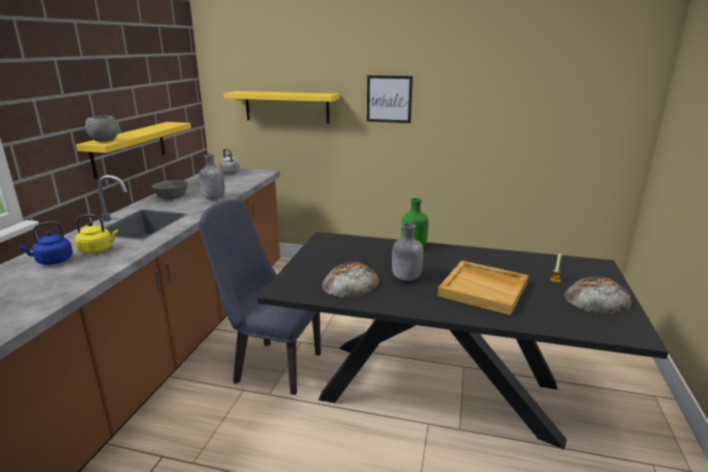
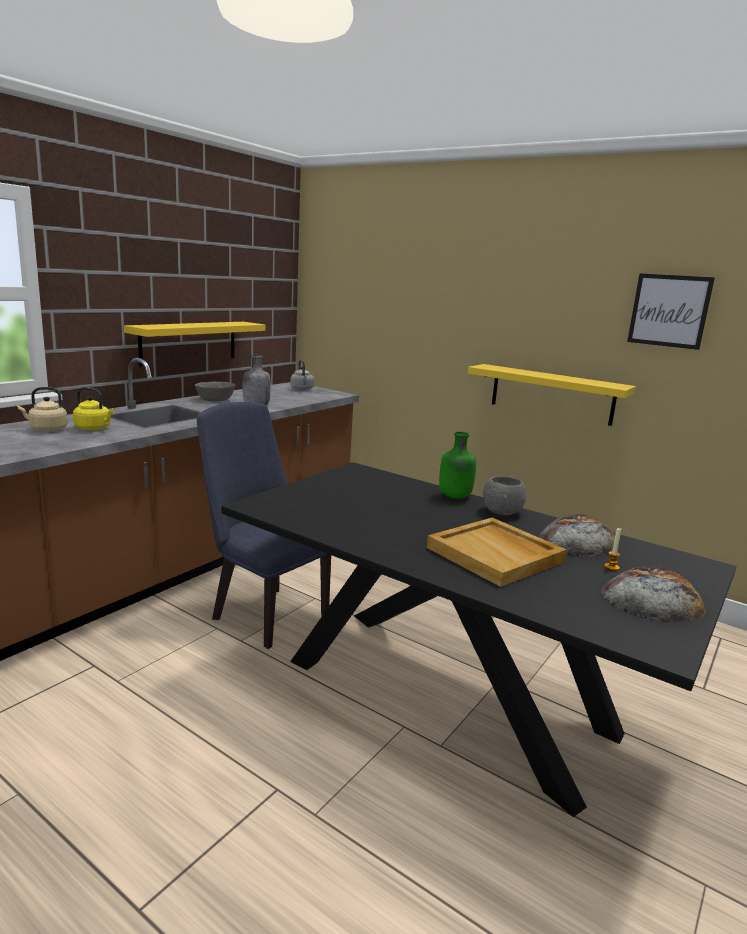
camera: 20 degrees right, 5 degrees down
(52, 261) = (46, 429): blue kettle -> beige kettle
(105, 140) = (154, 326): grey bowl -> grey bowl (502, 512)
(286, 107) = (384, 320): yellow shelf -> yellow shelf (551, 394)
(350, 282) = (336, 514): bread -> bread (578, 541)
(389, 99) = (503, 319): picture -> picture (669, 311)
(406, 278) = (407, 523): grey bottle -> none

